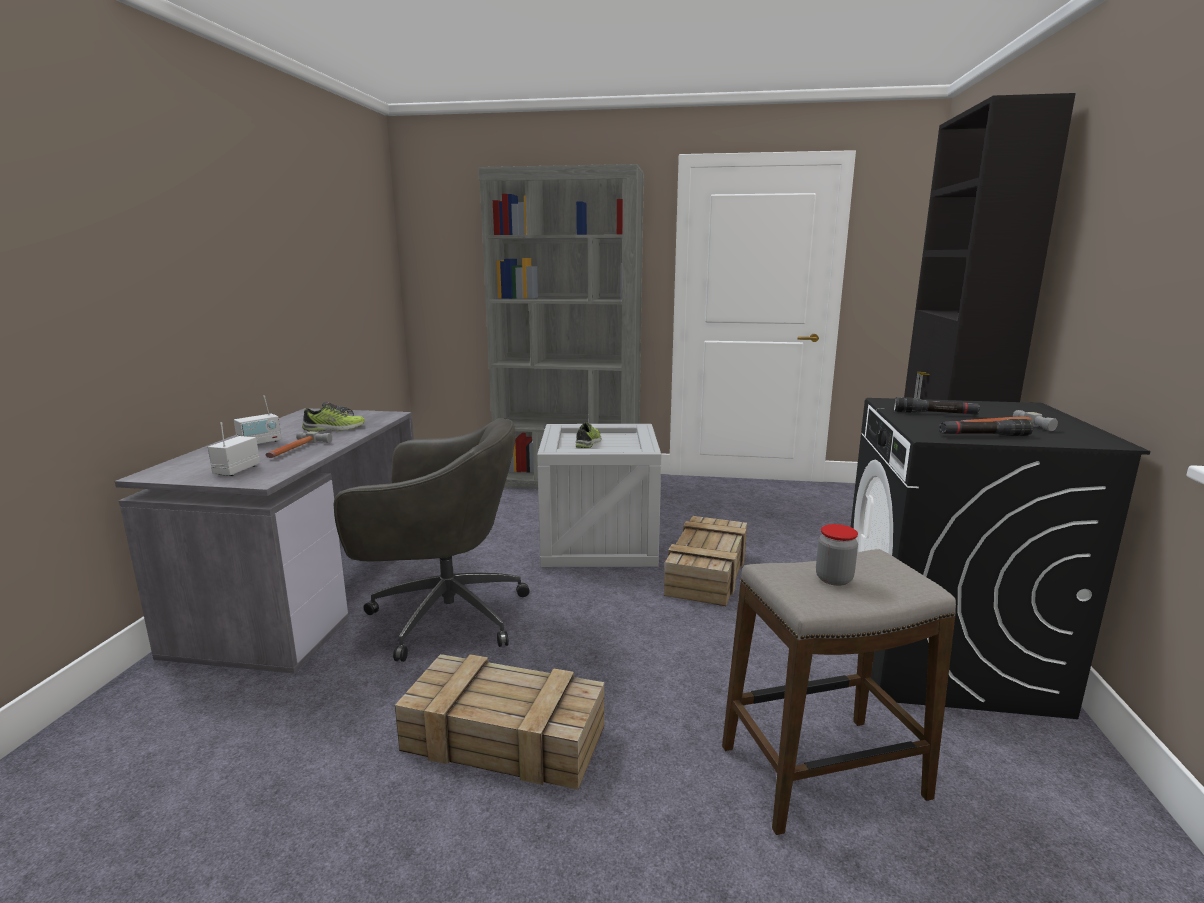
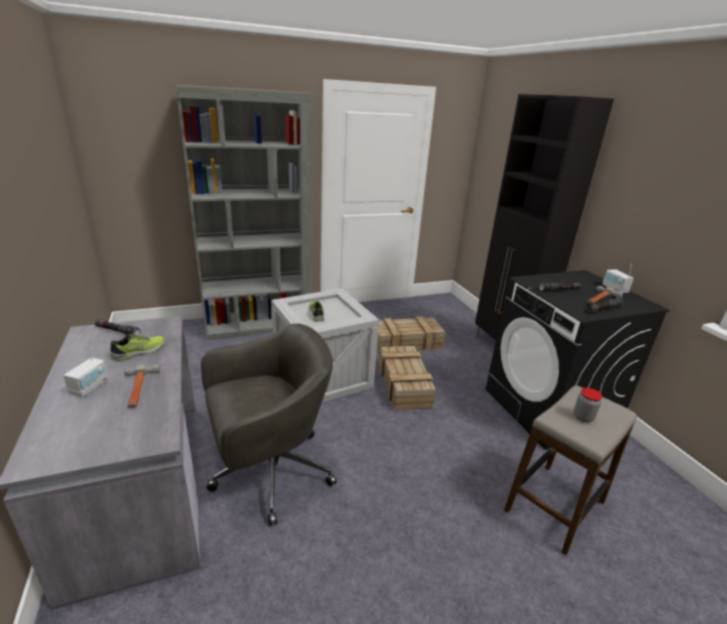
camera: 30 degrees left, 10 degrees up
(236, 470) = (117, 432): radio -> radio (614, 289)
(507, 738) = (393, 556): crate -> crate (407, 342)

